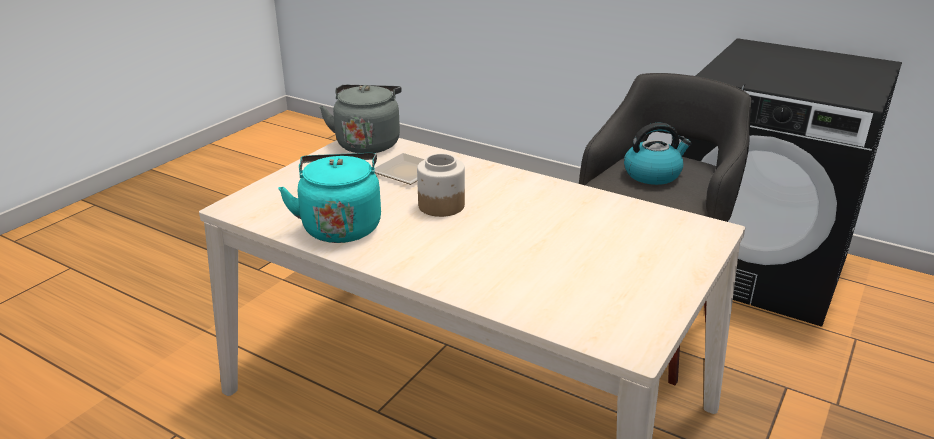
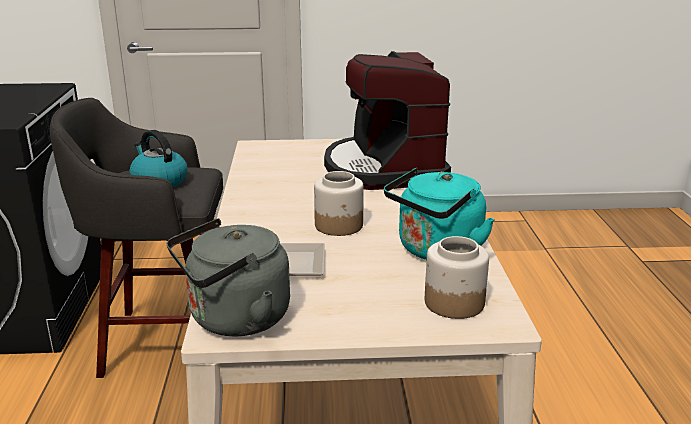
camera: 125 degrees left, 5 degrees down
(276, 202) = (453, 303): none -> jar
(551, 278) = (384, 169): none -> coffee machine

